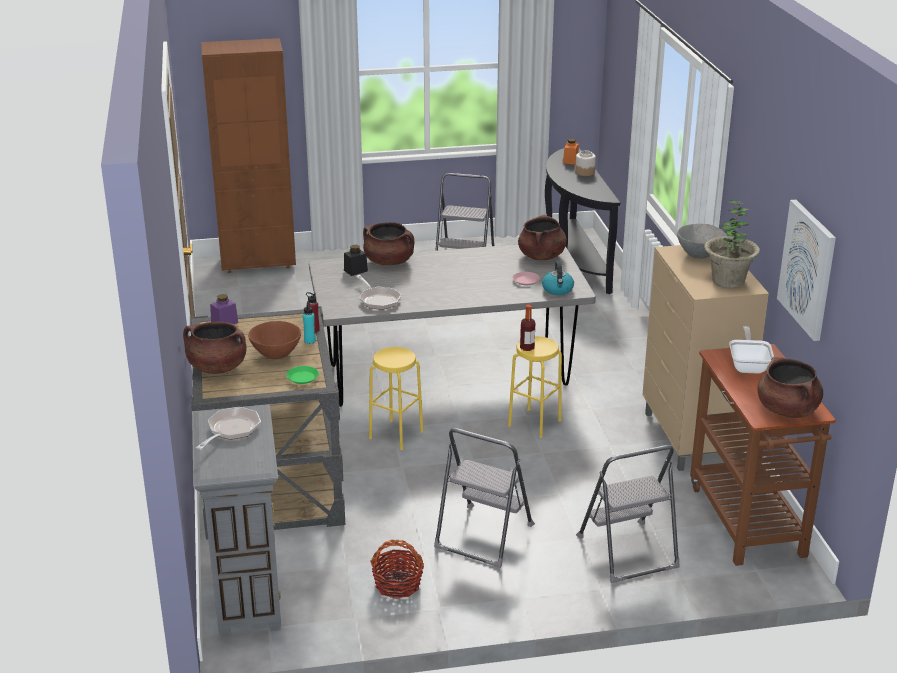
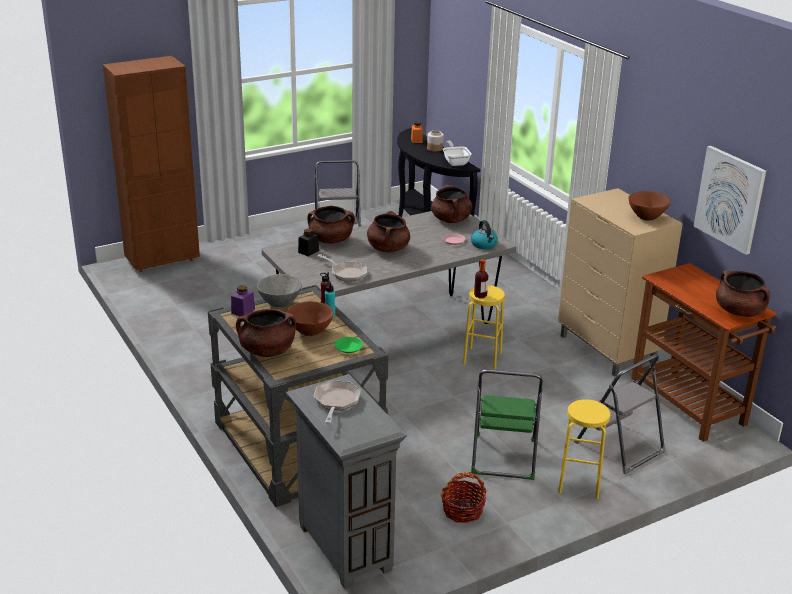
camera: 20 degrees left, 0 degrees up
(396, 435) = (378, 387): yellow stool -> yellow stool (579, 484)
(445, 279) = (388, 248): none -> brown cooking pot
(482, 537) = (503, 458): grey step ladder -> green step ladder
(699, 255) = (609, 201): grey bowl -> grey bowl (280, 303)
(728, 280) = (646, 217): potted plant -> brown bowl
(749, 365) = (686, 282): frying pan -> frying pan (455, 162)

